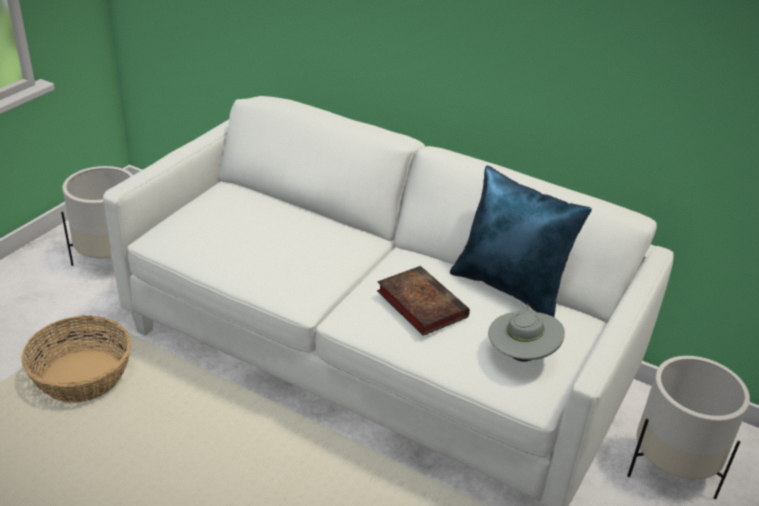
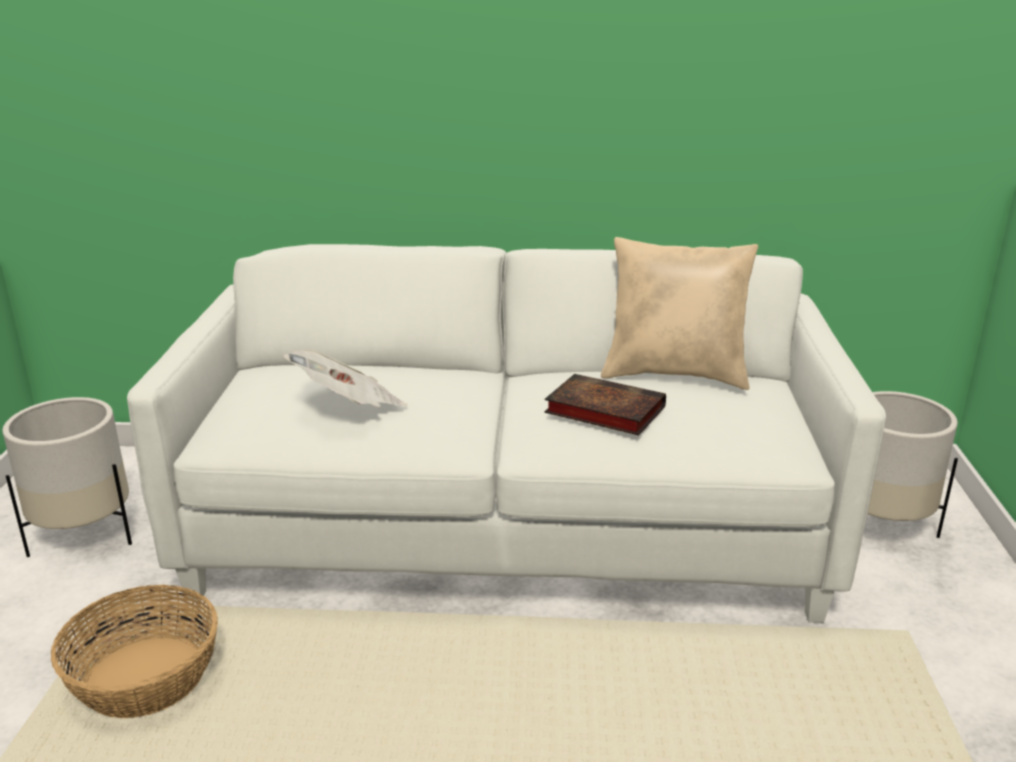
camera: 25 degrees left, 10 degrees down
(252, 240) = (349, 407): none -> newspaper
(510, 289) = (675, 374): blue pillow -> beige pillow
(521, 355) = (748, 424): grey hat -> none

